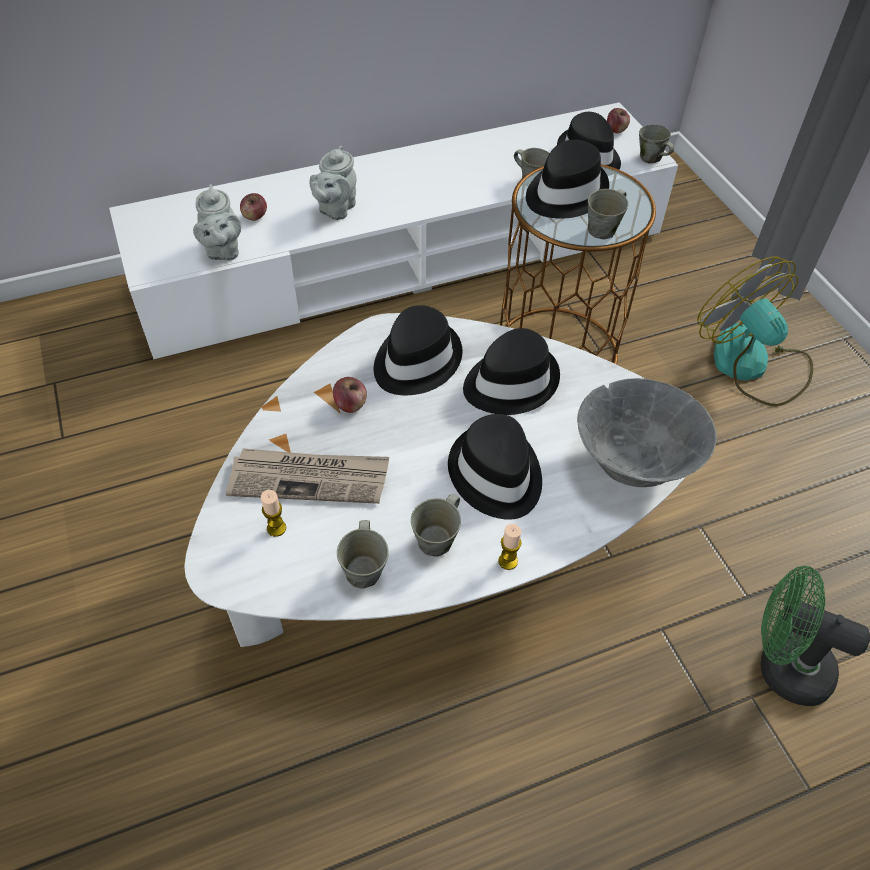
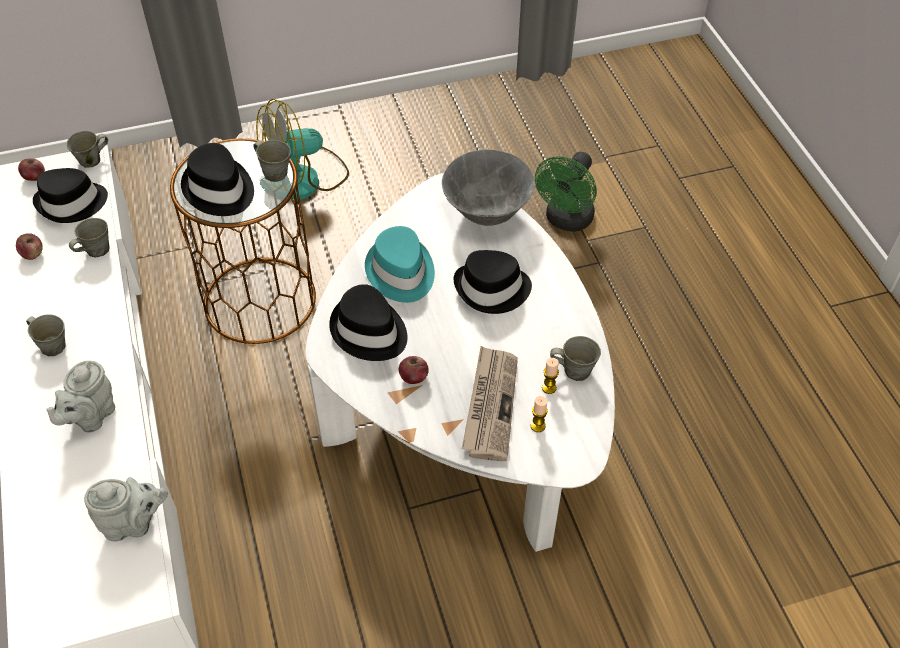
camera: 85 degrees left, 0 degrees up
(255, 216) = (80, 494): apple -> apple (32, 254)
(335, 209) = (91, 416): grey teapot -> grey teapot turned 90 degrees clockwise
(437, 540) = (549, 327): grey mug -> grey mug (52, 345)
(508, 561) = (566, 289): candle -> candle (549, 387)
(510, 382) = (400, 272): black hat -> turquoise hat

